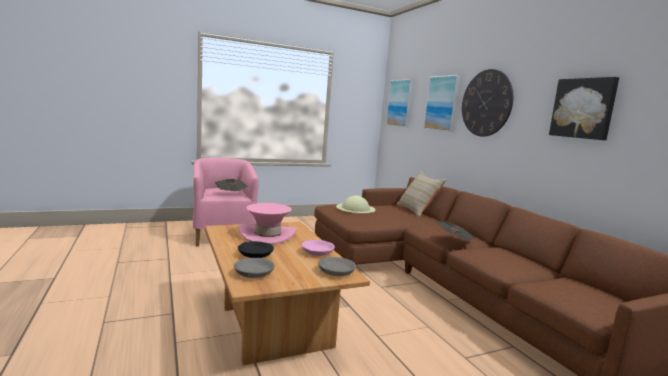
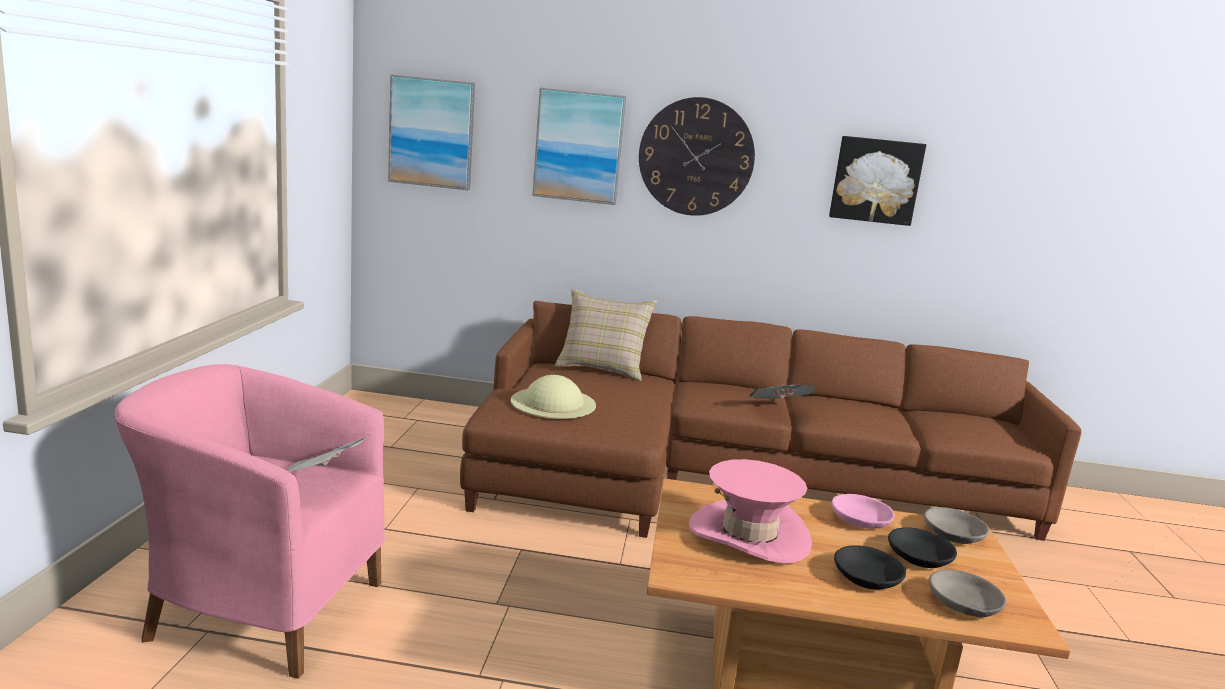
camera: 60 degrees left, 5 degrees up
(293, 264) = (918, 557): none -> black bowl

